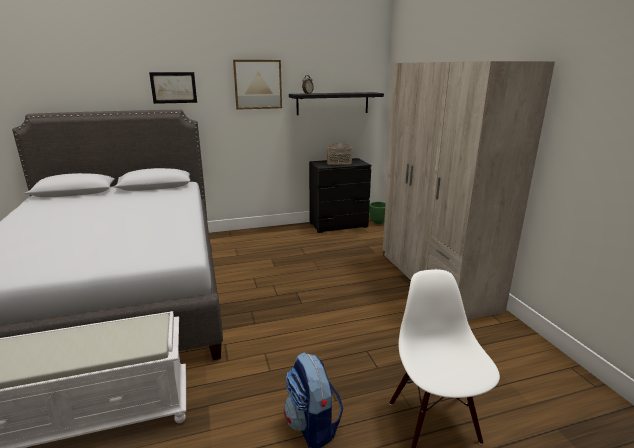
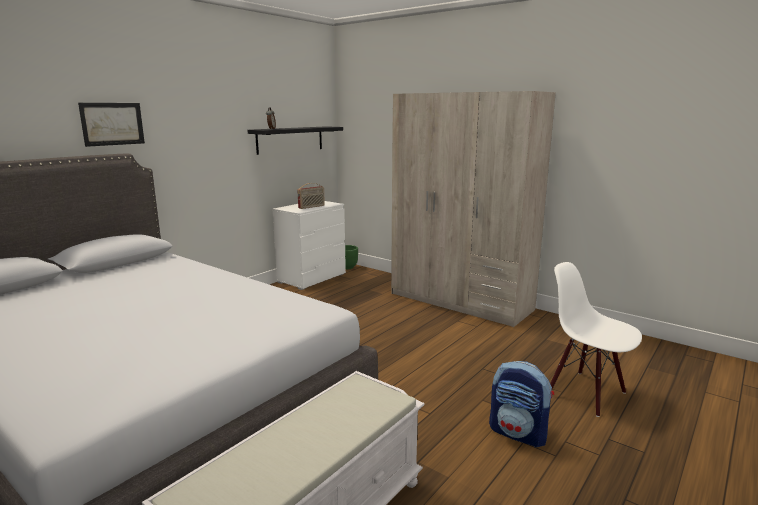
camera: 35 degrees left, 5 degrees down
(258, 84) = (214, 119): picture -> none
(338, 225) = (312, 278): black dresser -> white dresser

